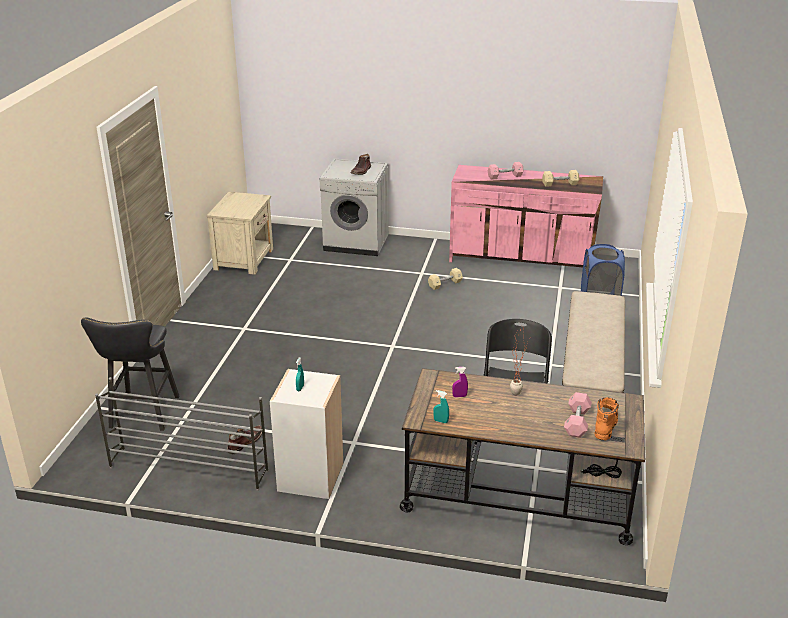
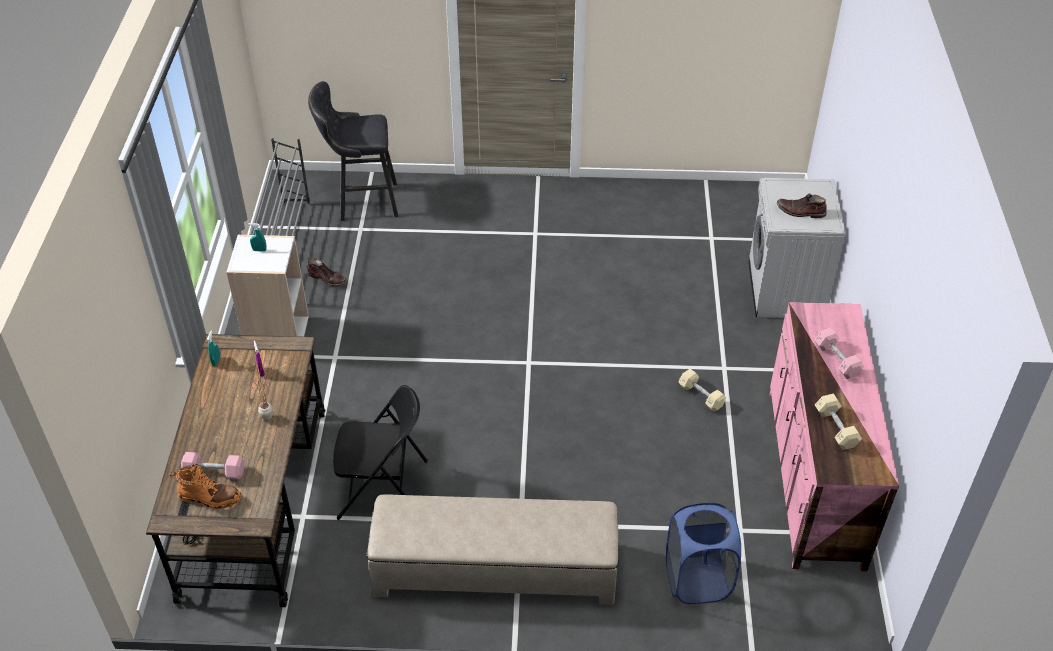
camera: 80 degrees right, 15 degrees up
(244, 259) = (696, 199): beige nightstand -> none

